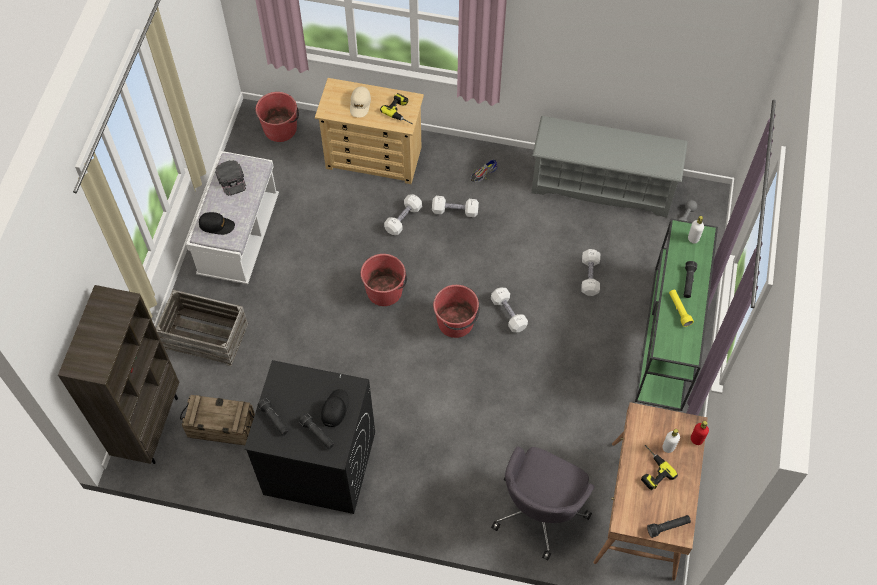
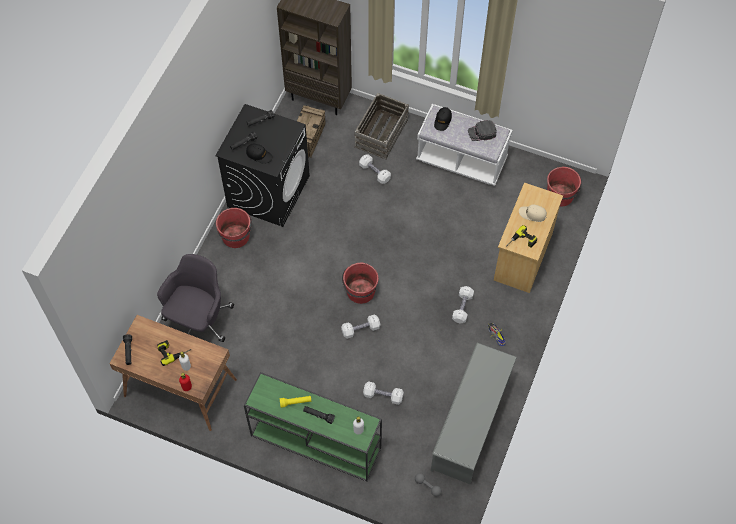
camera: 100 degrees right, 0 degrees up
(385, 290) = (397, 248): red bucket -> red bucket (236, 237)
(403, 219) = (460, 270): white dumbbell -> white dumbbell (374, 172)
(540, 510) = (198, 320): grey office chair -> grey office chair turned 75 degrees clockwise

